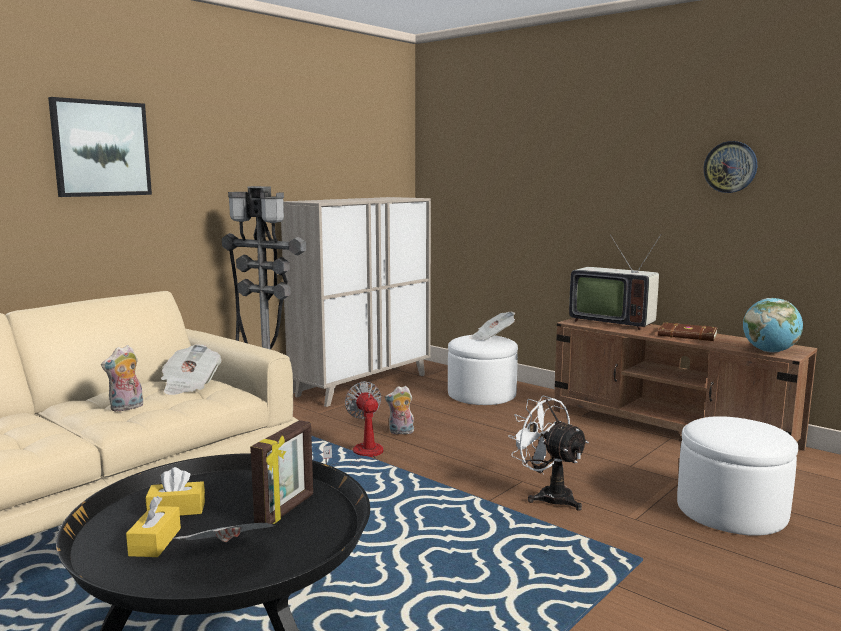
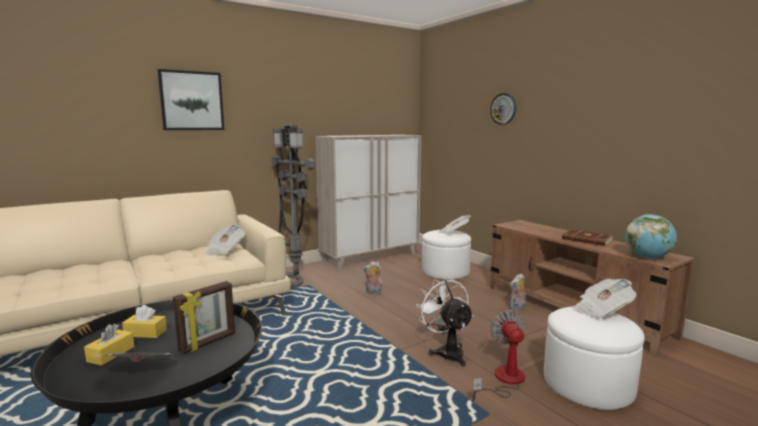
camera: 15 degrees right, 0 degrees up
(126, 408) = (175, 262): plush toy -> plush toy (517, 308)
(361, 455) = (337, 306): fan -> fan (504, 380)
(612, 322) = (535, 226): television -> none
(730, 167) = (629, 109): wall clock -> wall clock (503, 109)
(740, 419) = (601, 311): none -> newspaper

